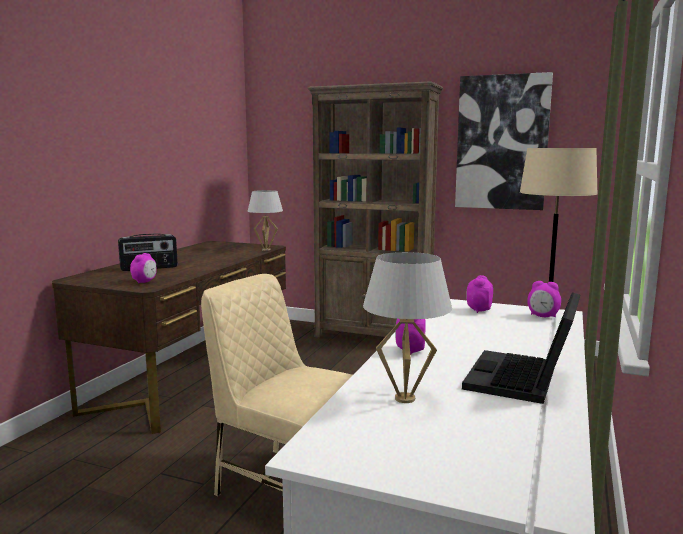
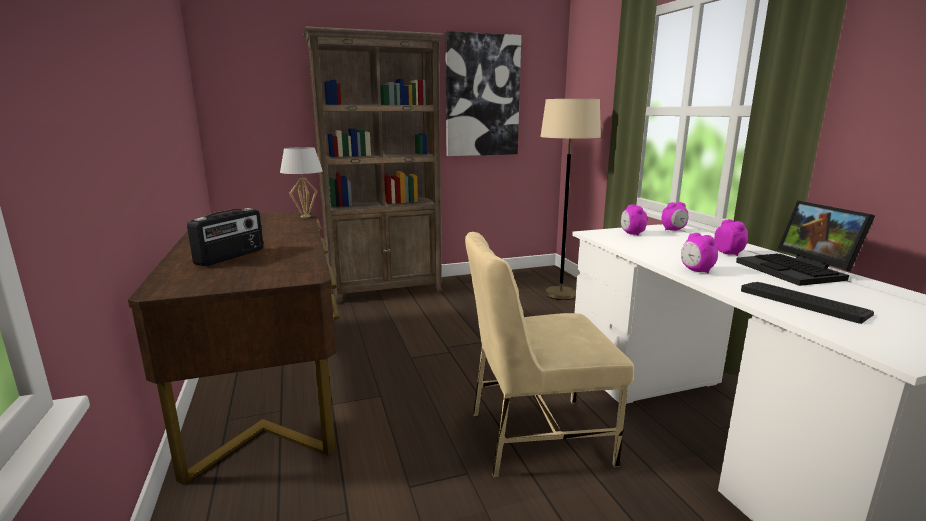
camera: 40 degrees left, 5 degrees up
(145, 282) = (282, 272): alarm clock -> alarm clock (728, 253)
(405, 398) = (803, 301): white table lamp -> keyboard

